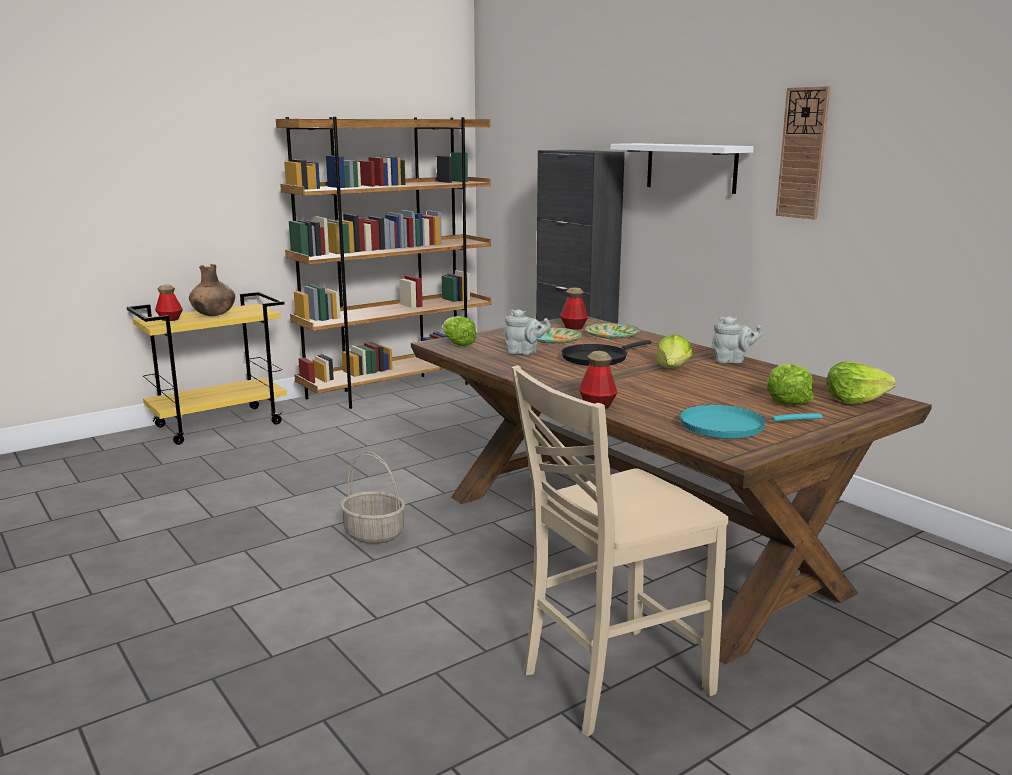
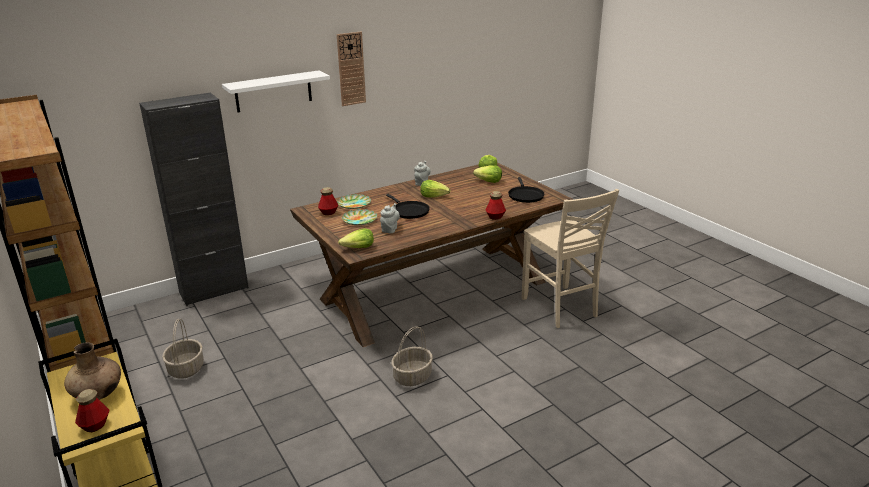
camera: 85 degrees left, 10 degrees up
(408, 419) = (186, 368): none -> basket
(728, 427) = (525, 195): turquoise frying pan -> black frying pan

